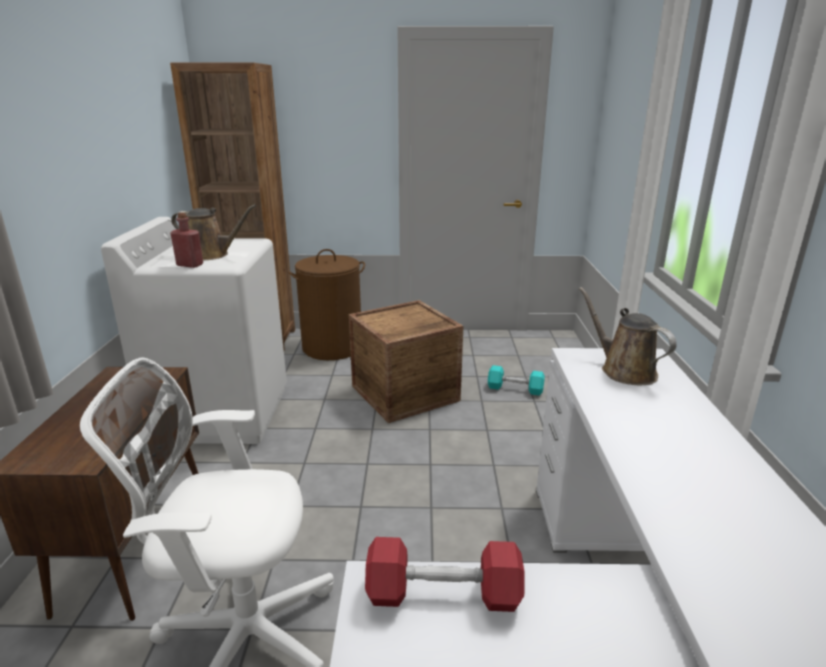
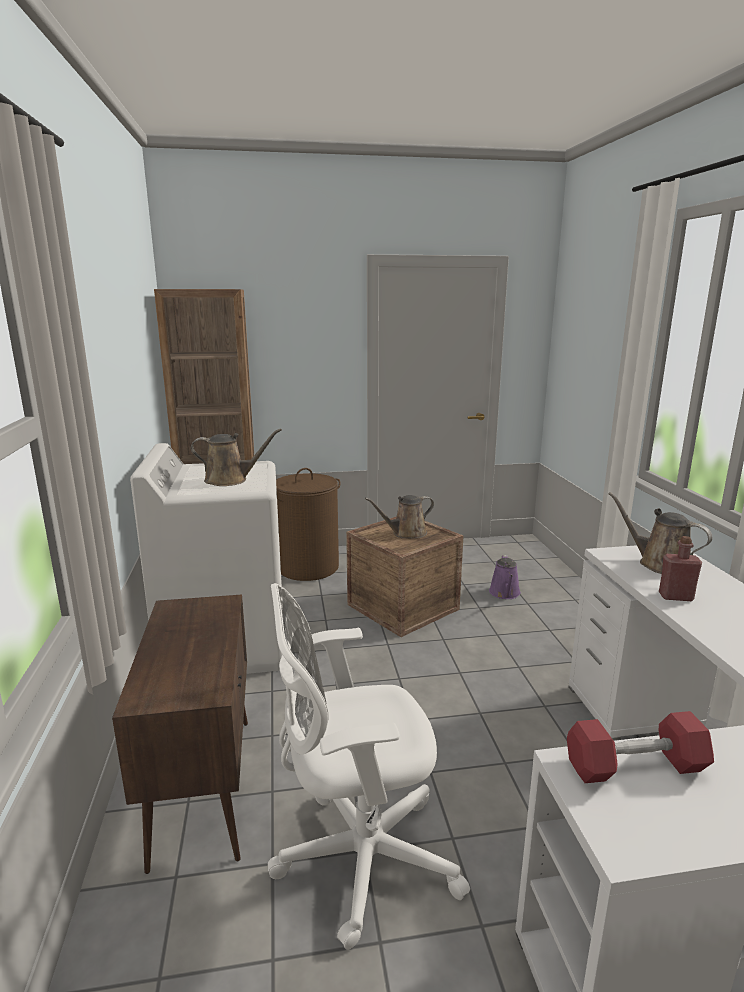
camera: 10 degrees left, 5 degrees down
(190, 265) = (219, 491): red bottle -> red bottle (675, 597)
(407, 320) = (406, 533): none -> brown watering can
(515, 389) = (505, 593): turquoise dumbbell -> purple watering can

